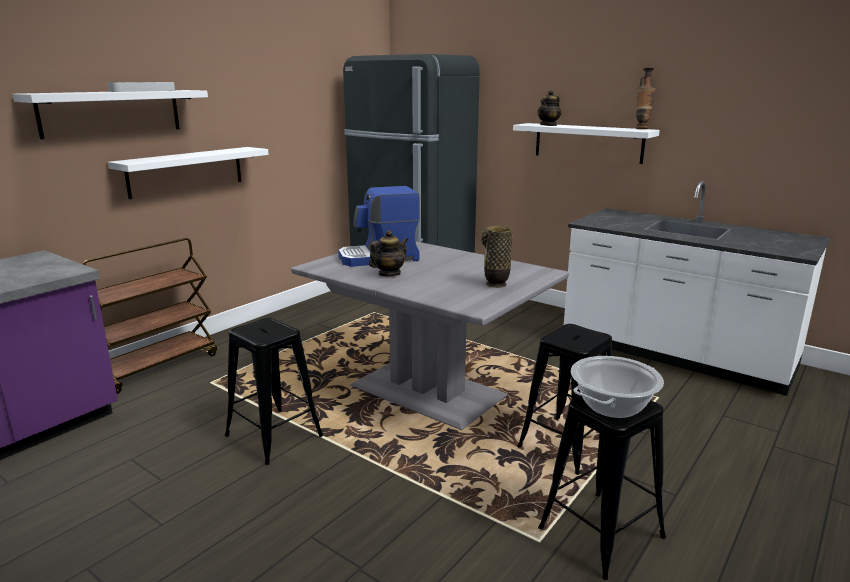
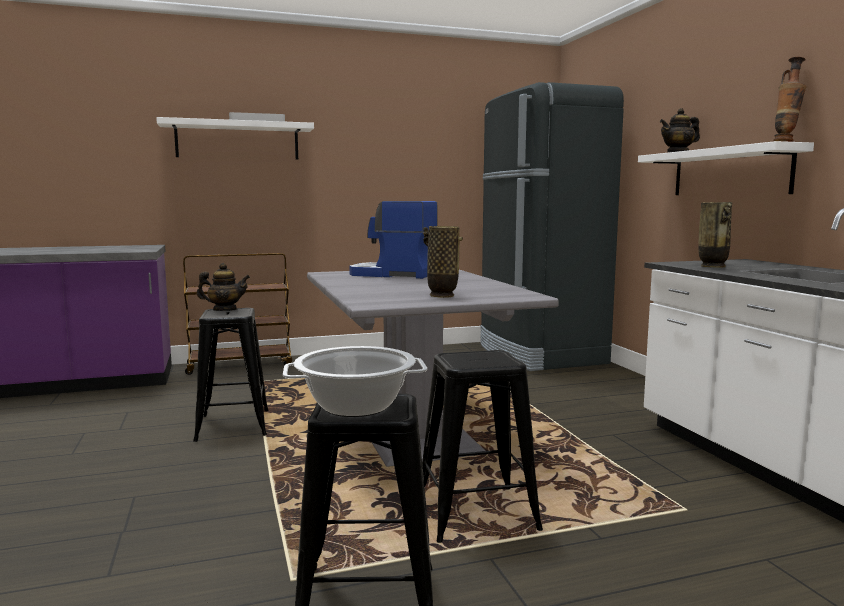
camera: 35 degrees right, 10 degrees down
(186, 171) = (301, 198): white shelf -> none
(389, 274) = (367, 281): teapot -> teapot (225, 310)
(619, 224) = (712, 266): none -> vase

